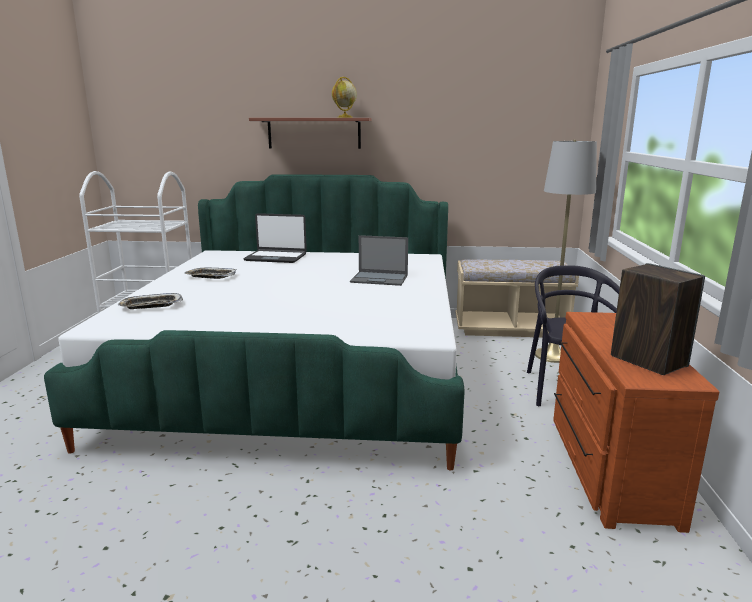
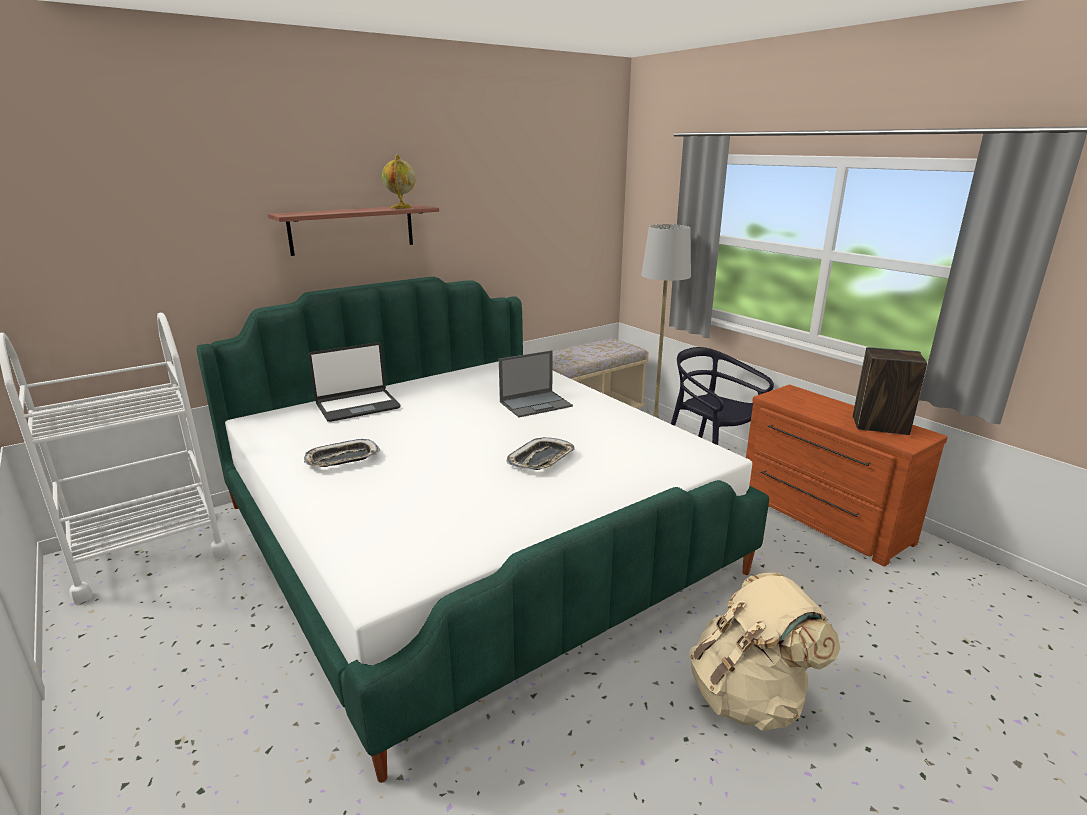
camera: 40 degrees left, 5 degrees up
(151, 306) = (371, 529): tray -> tray (541, 459)
(303, 534) = (749, 696): none -> beige backpack

